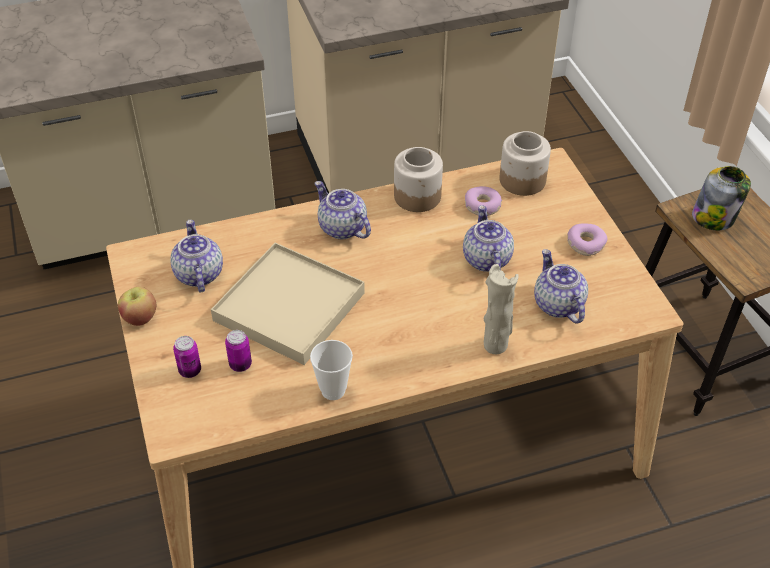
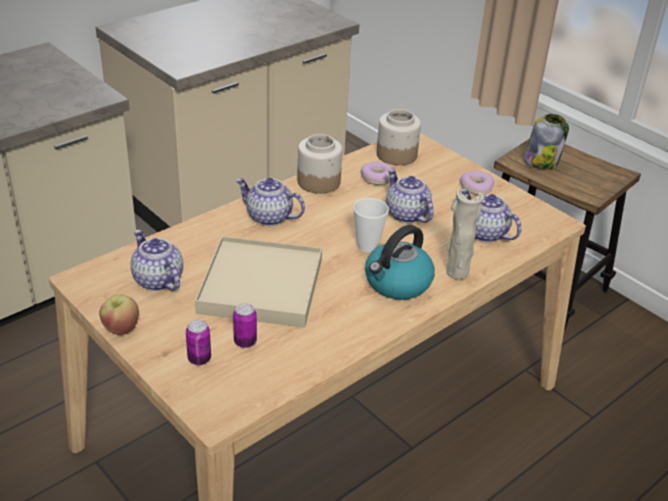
camera: 25 degrees left, 10 degrees down
(333, 390) = (344, 340): cup -> cup (367, 246)
(425, 340) = (397, 283): none -> kettle

